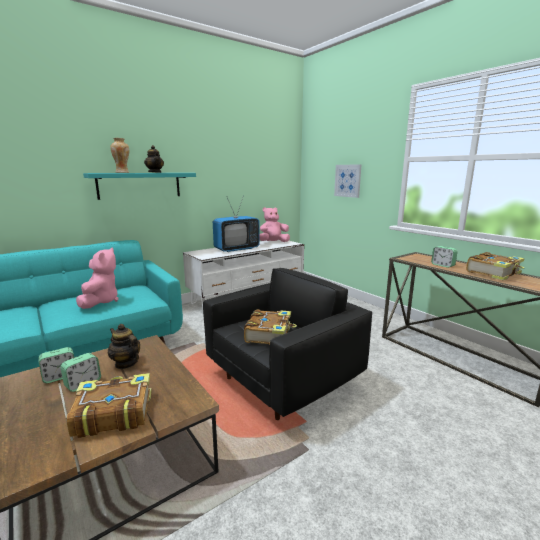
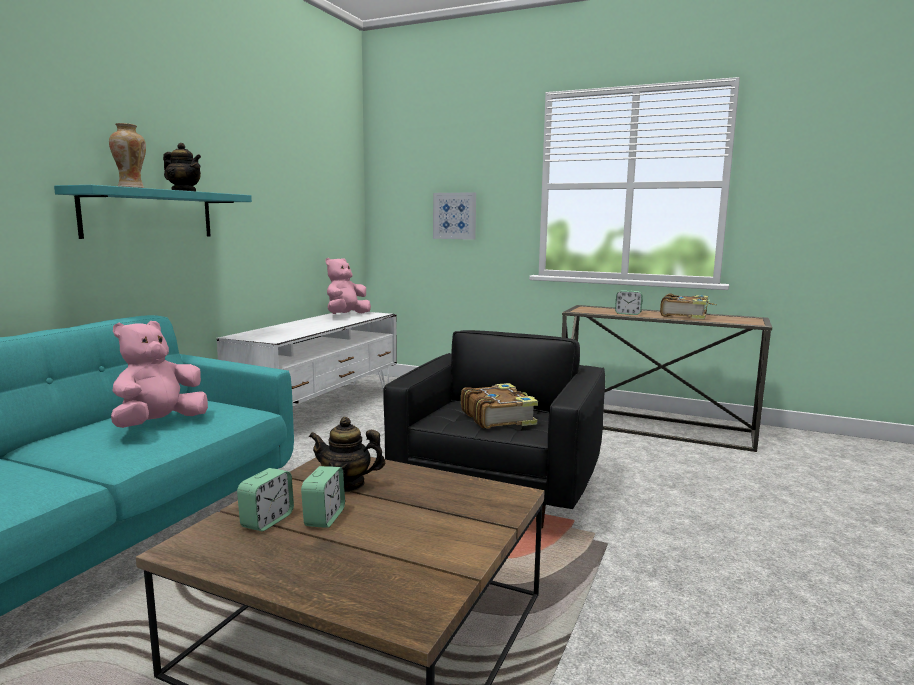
camera: 30 degrees left, 5 degrees down
(100, 301) = (159, 424): pink plush toy -> pink plush toy turned 120 degrees counterclockwise
(113, 413) = (431, 530): book -> none
(236, 249) = (305, 327): television -> none

